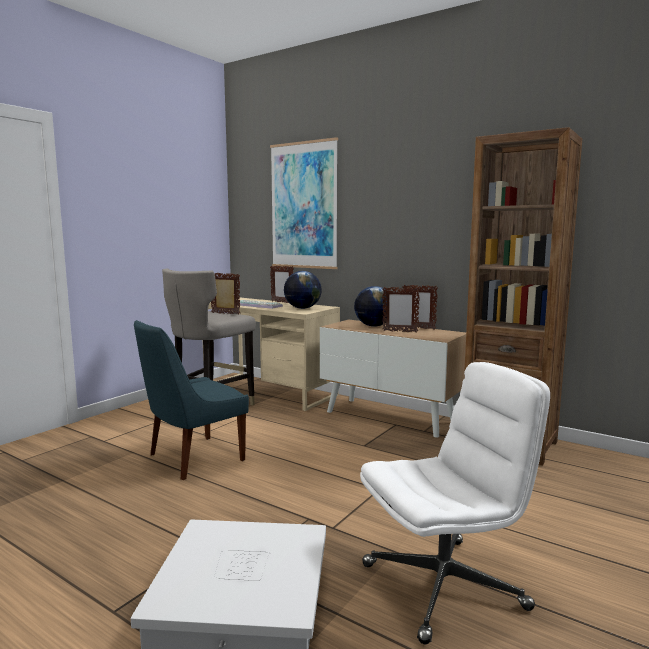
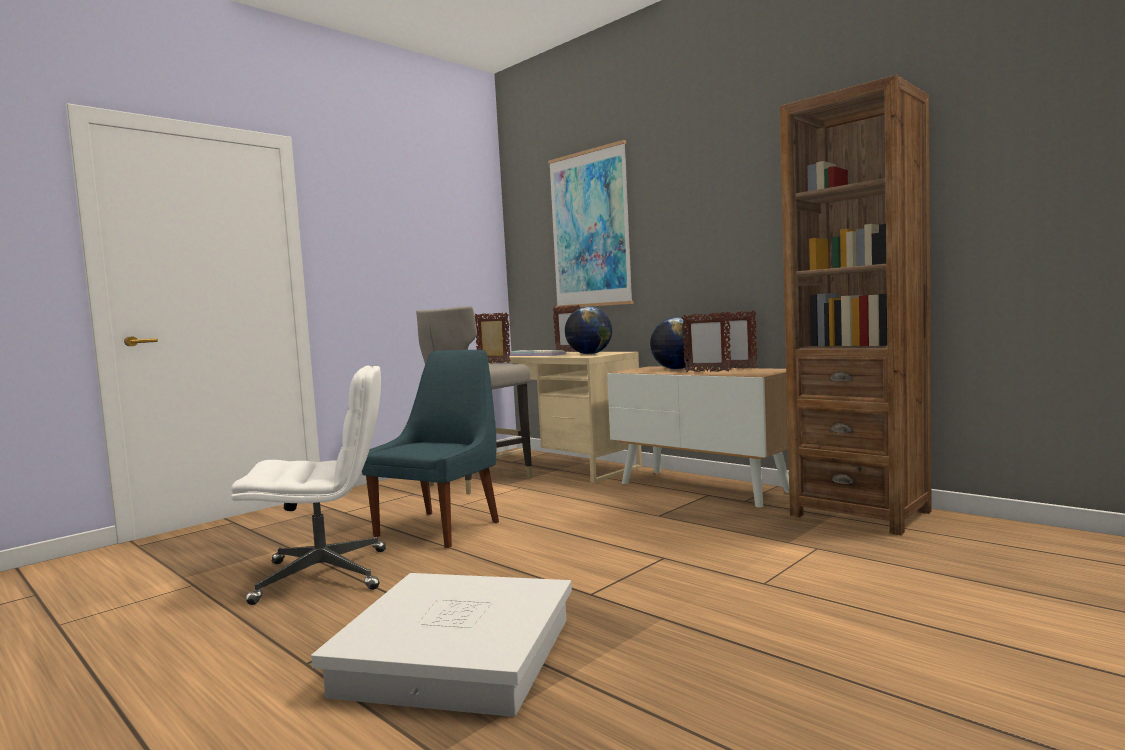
camera: 10 degrees right, 5 degrees down
(192, 458) = (441, 528): blue chair -> blue chair turned 150 degrees clockwise
(444, 585) = (717, 653): white office chair -> white office chair (325, 575)

